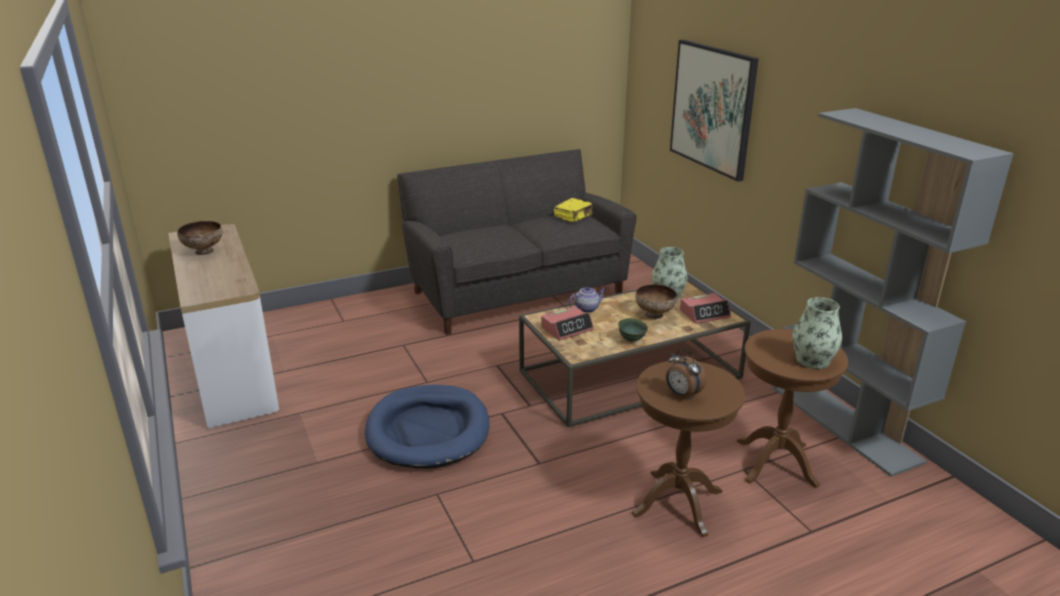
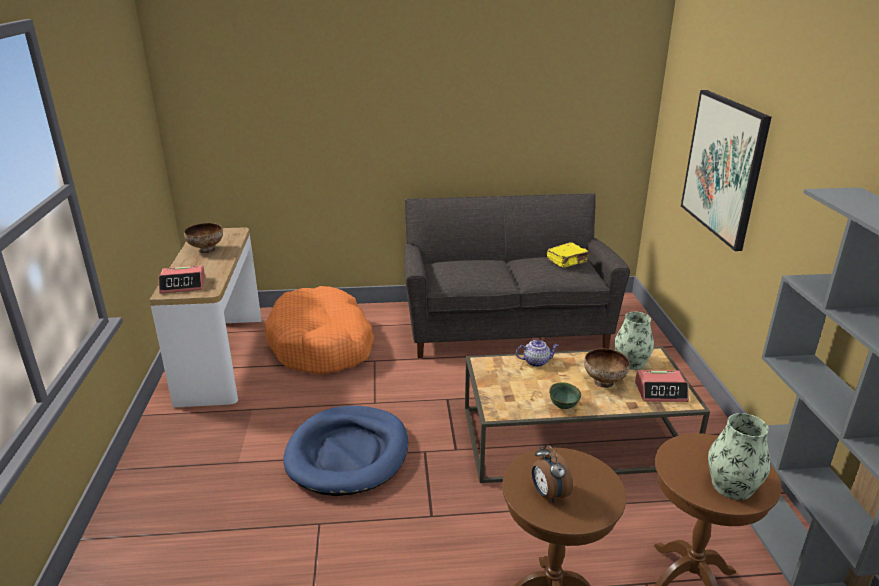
camera: 20 degrees right, 0 degrees up
(337, 340) = (322, 345): none -> orange dog bed
(567, 329) = (504, 380): alarm clock -> alarm clock (183, 285)

